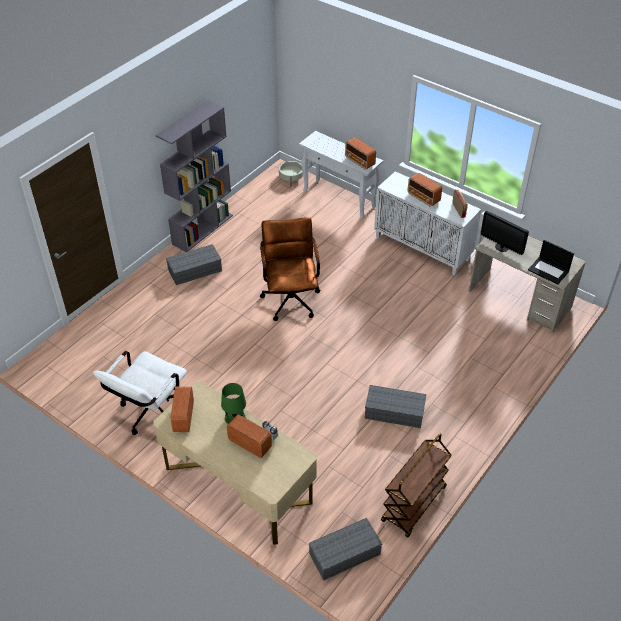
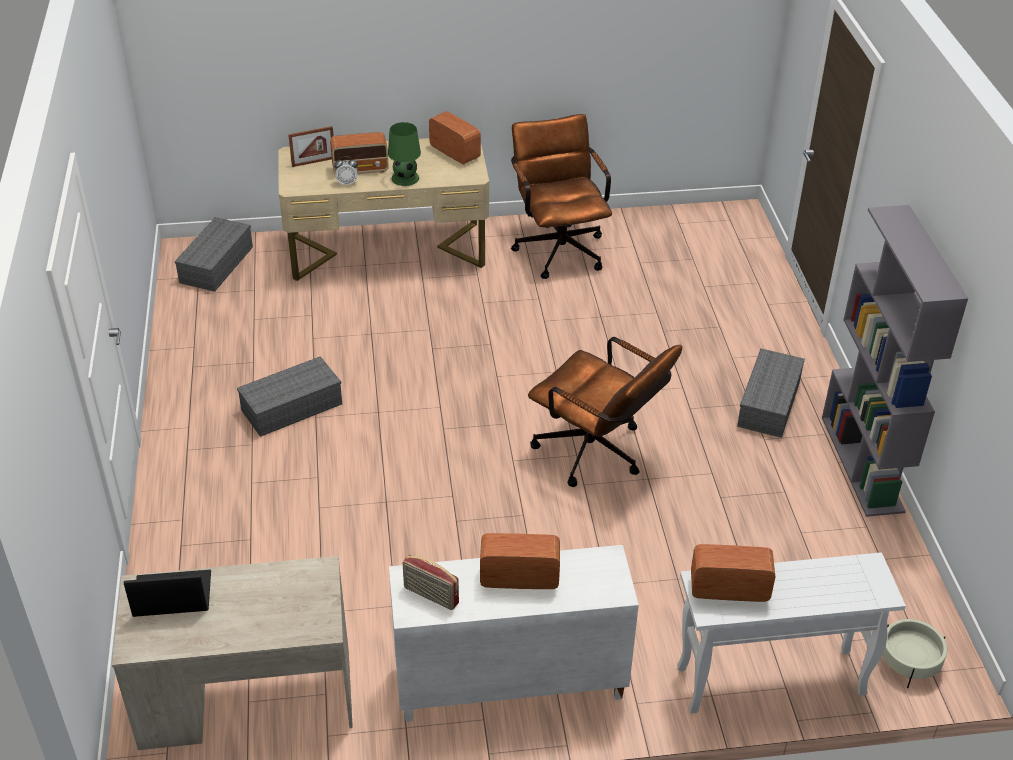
camera: 135 degrees right, 5 degrees down
(150, 415) = (558, 247): white office chair -> brown office chair
(268, 472) = (313, 162): none -> picture frame
(414, 505) = (179, 337): brown cart -> none
(501, 247) = (292, 587): monitor -> none

